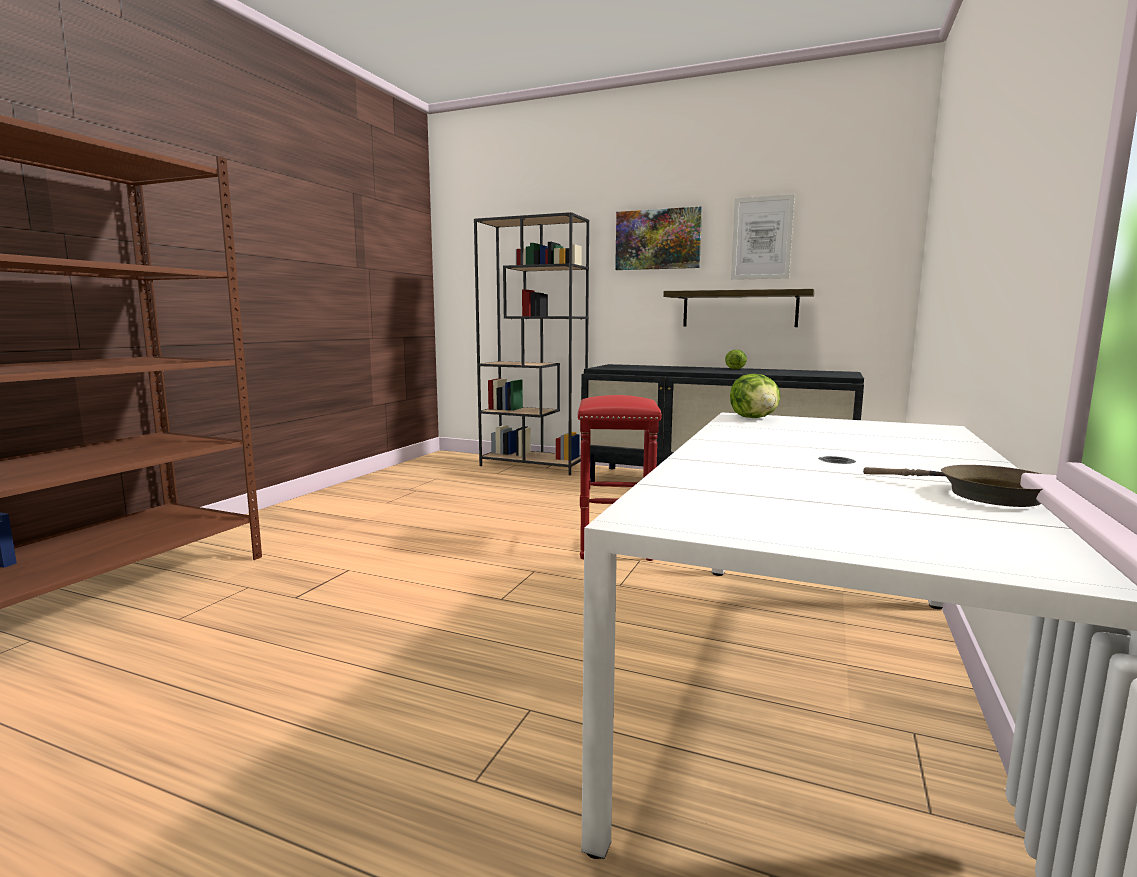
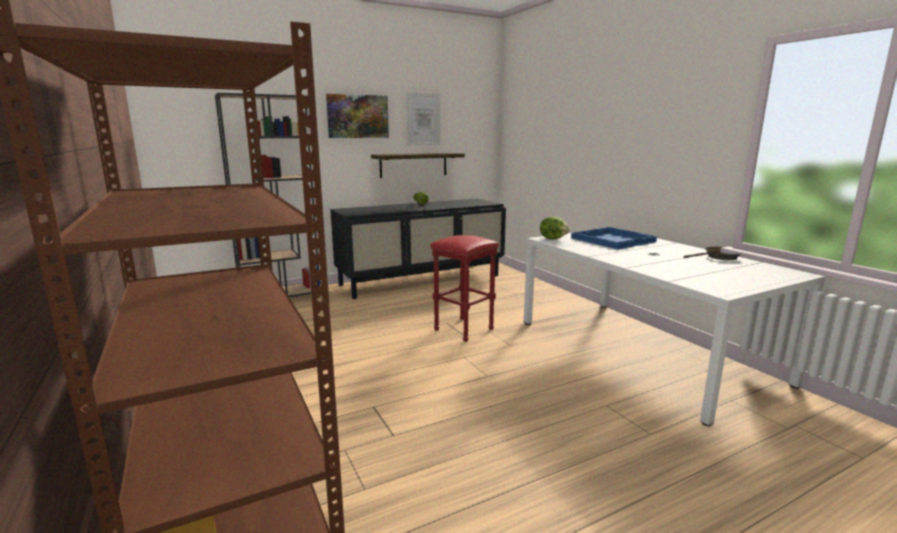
camera: 50 degrees left, 5 degrees up
(862, 435) = (612, 239): none -> blue tray

